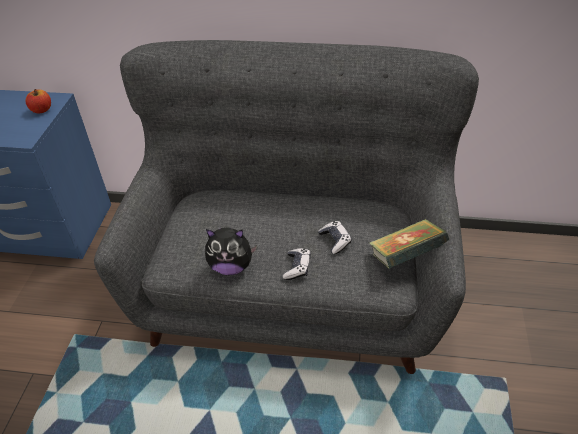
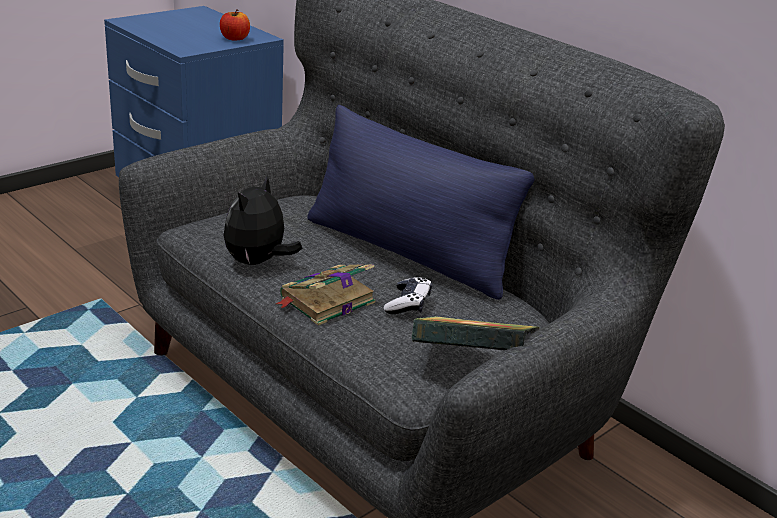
camera: 35 degrees right, 15 degrees down
(231, 266) = (258, 262): plush toy -> plush toy turned 75 degrees clockwise
(290, 205) = (407, 252): none -> blue pillow
(297, 267) = (325, 301): game controller -> book

